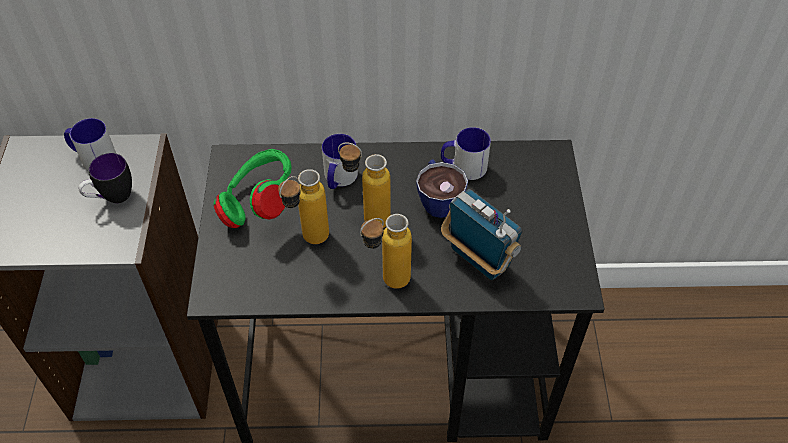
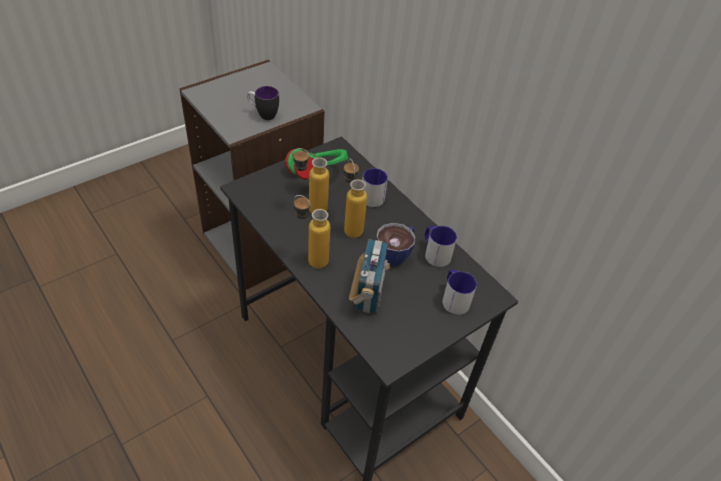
camera: 50 degrees right, 5 degrees down
(93, 158) = (283, 94): mug -> mug (453, 298)

